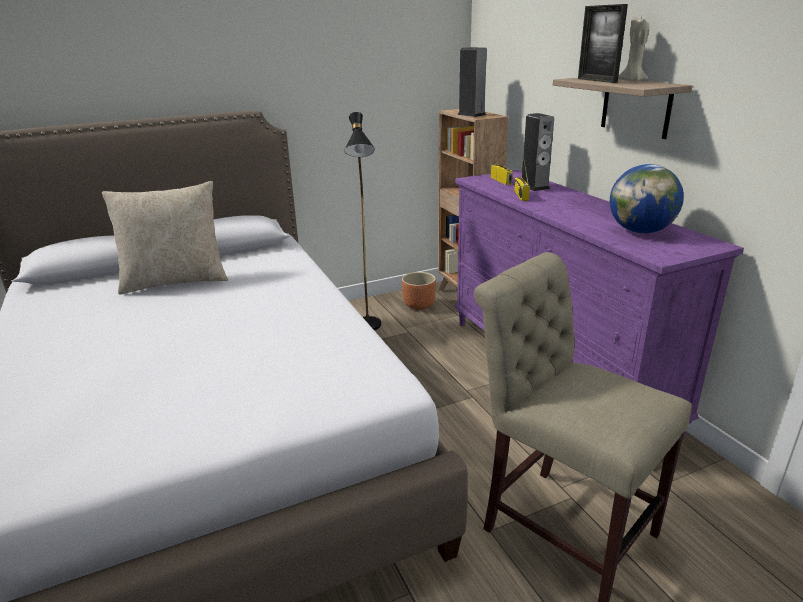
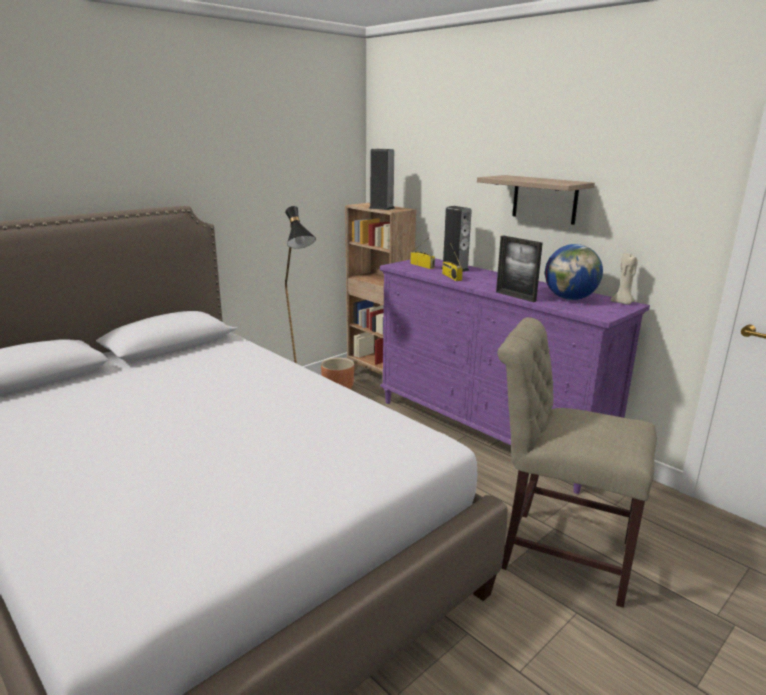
camera: 20 degrees left, 5 degrees down
(175, 281) = (140, 381): beige pillow -> none
(596, 80) = (516, 178): picture frame -> picture frame (515, 296)
(632, 81) = (544, 179): beige candle -> beige candle (623, 303)

